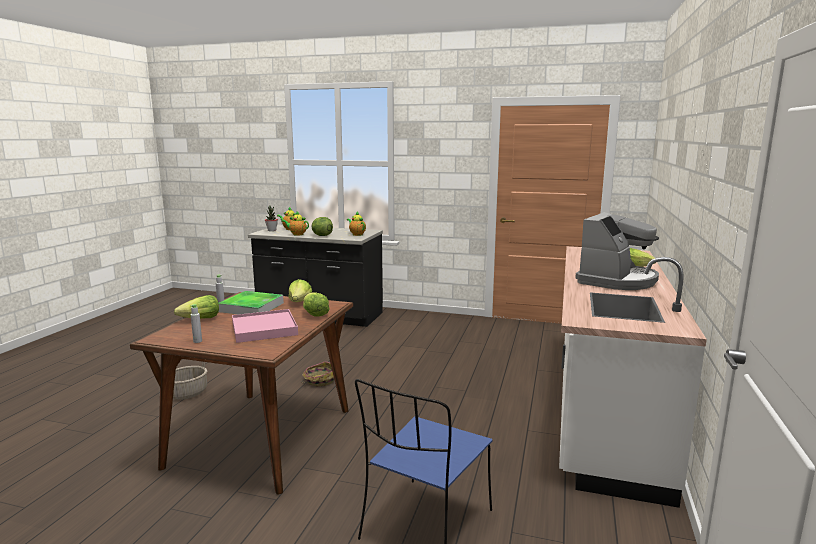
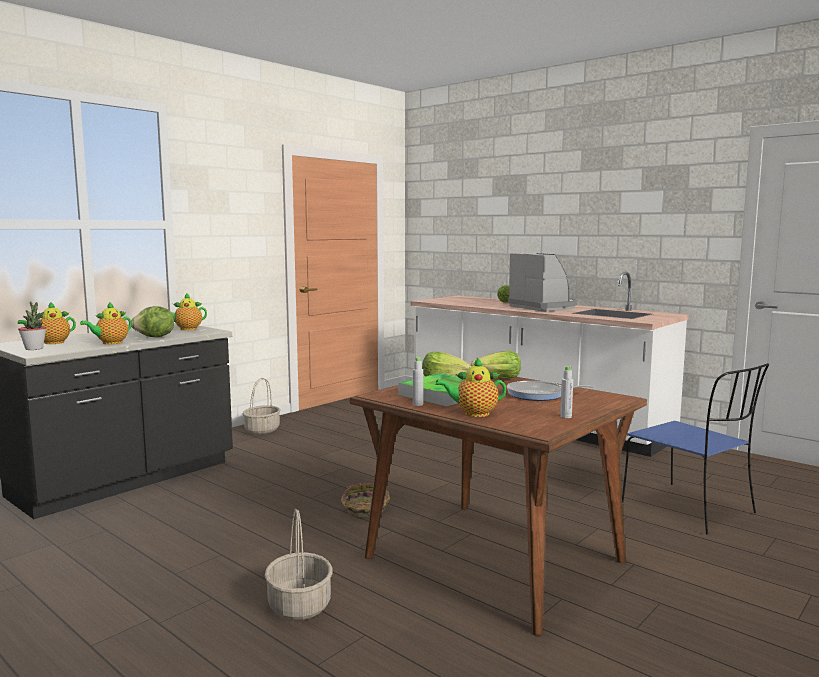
camera: 65 degrees left, 5 degrees down
(200, 319) = (473, 413): lettuce -> teapot
(264, 329) = (539, 395): pink tray -> frying pan
(435, 319) = (262, 430): none -> basket

